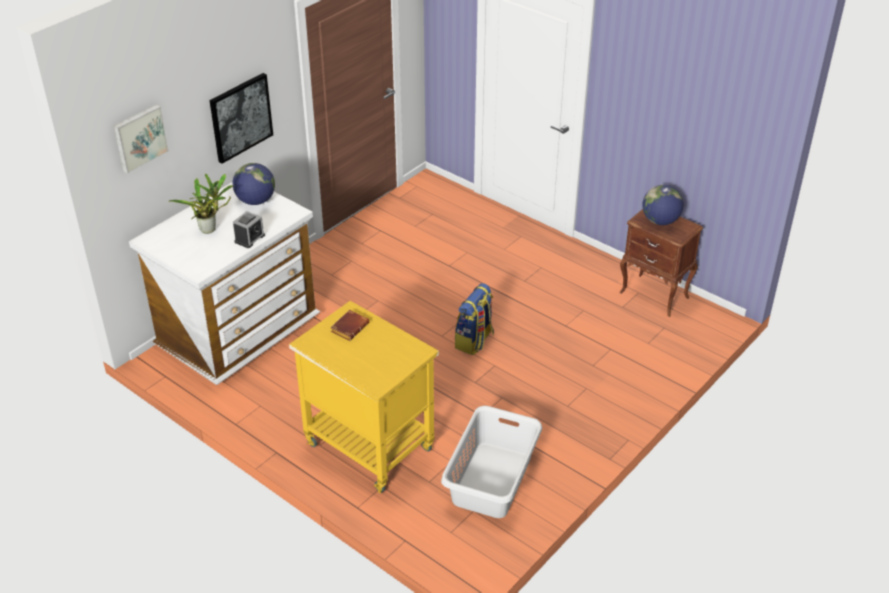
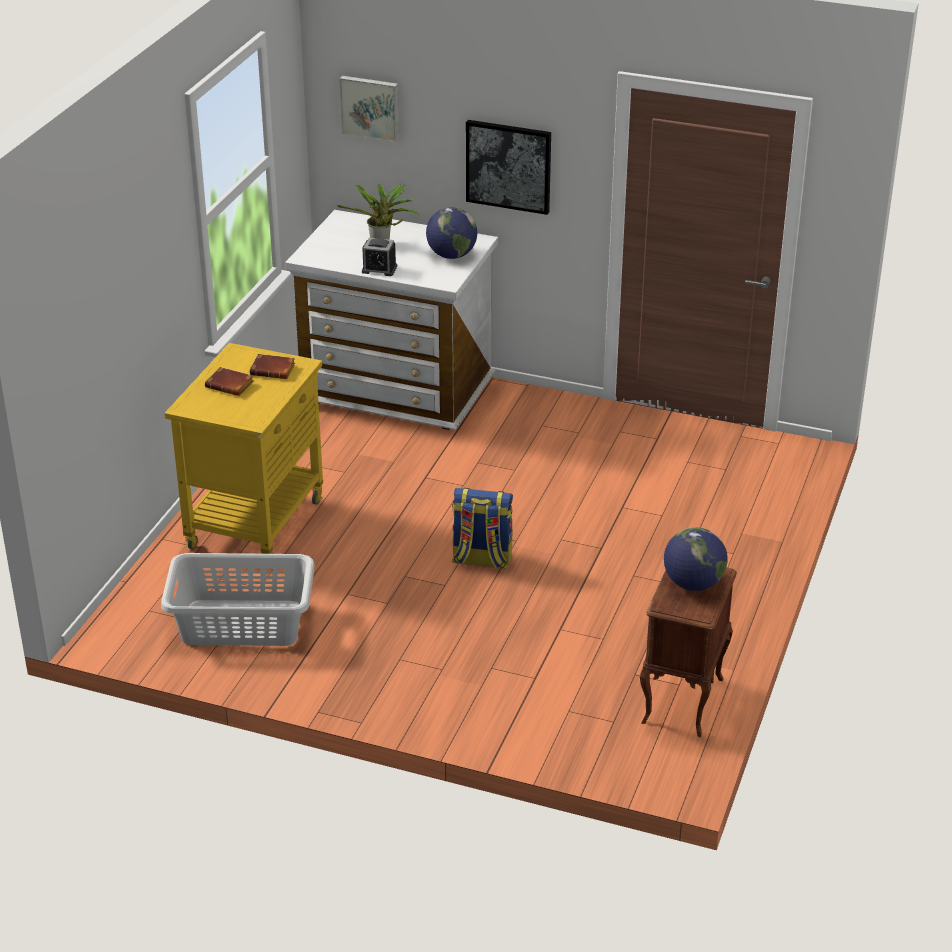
camera: 70 degrees right, 5 degrees down
(358, 354) = (231, 385): none -> brown book

